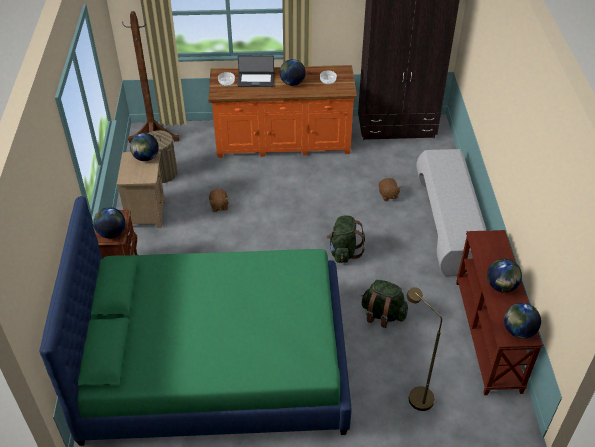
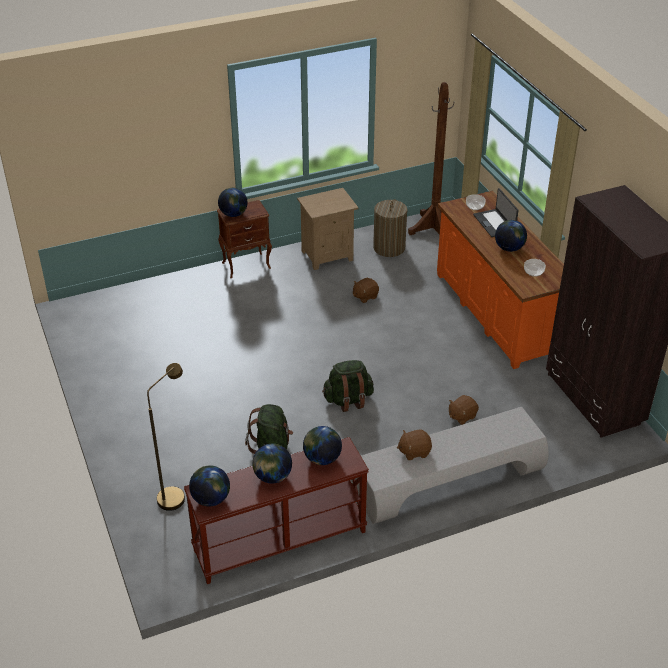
camera: 70 degrees right, 5 degrees down
(146, 158) = (343, 202): globe -> globe (322, 458)
(215, 362) = (166, 349): green bed -> none
(454, 216) = (414, 451): none -> brown plush toy

